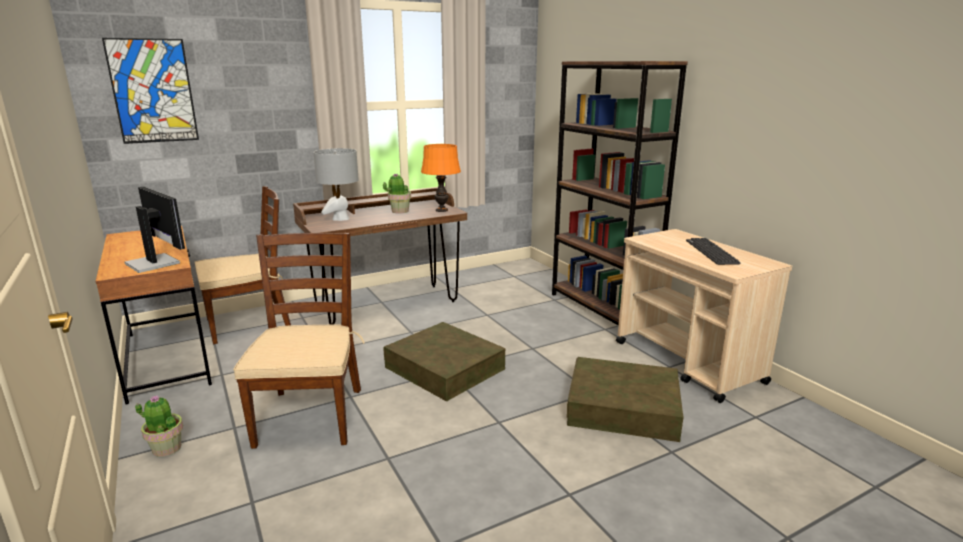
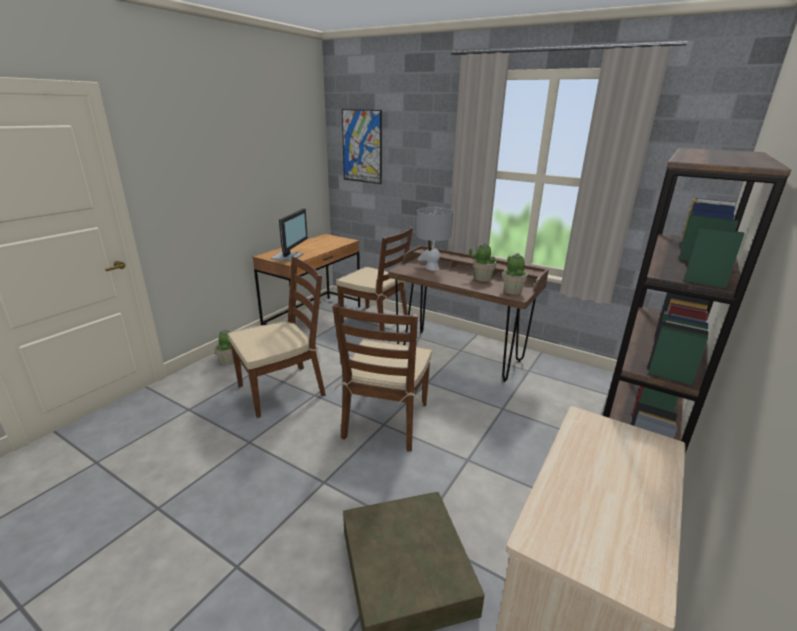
camera: 60 degrees right, 5 degrees up
(442, 210) = (512, 291): orange table lamp -> potted plant
(444, 368) = (385, 421): brown storage box -> brown chair
(711, 252) = (612, 498): keyboard -> none

